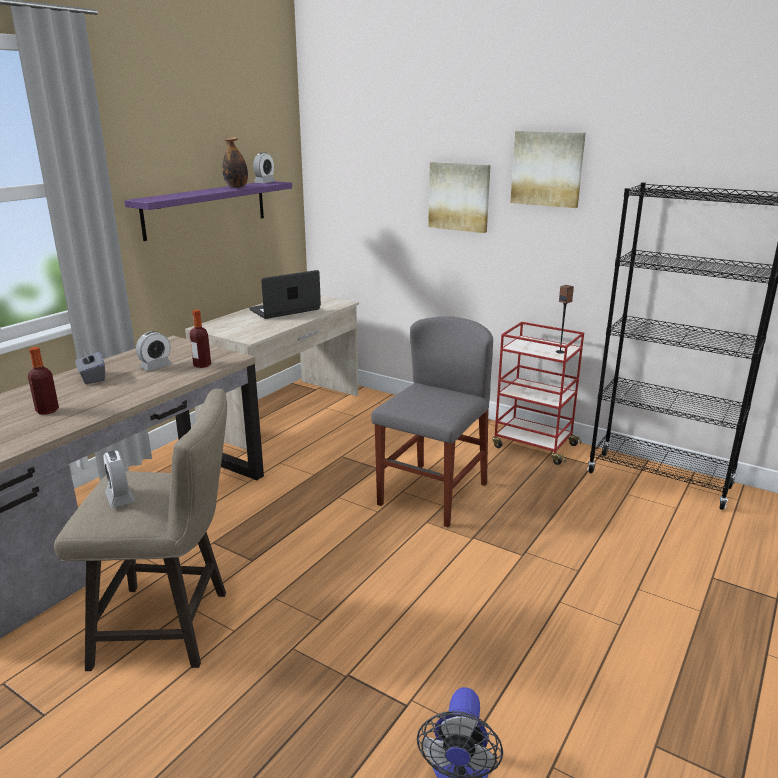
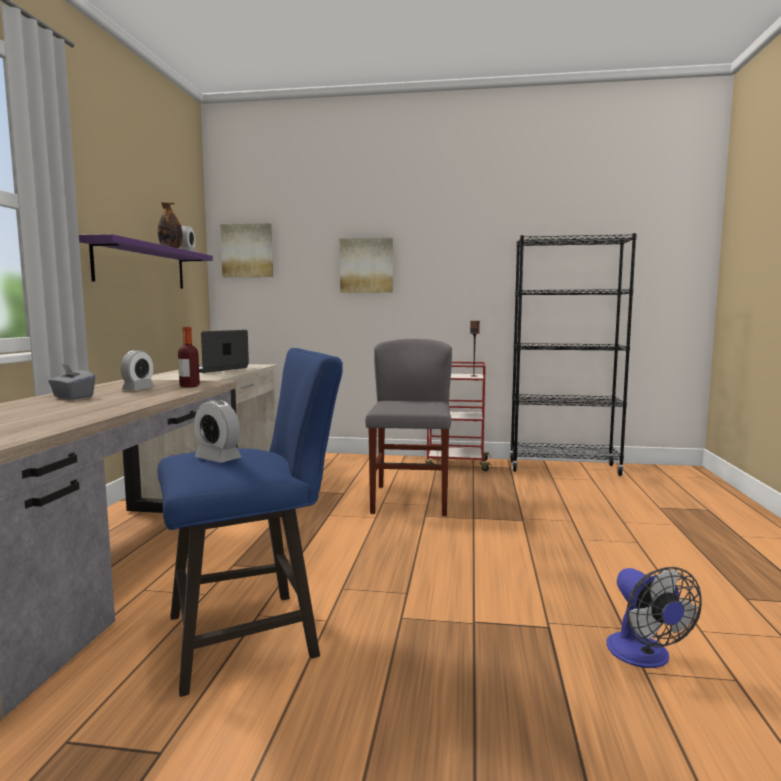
camera: 25 degrees left, 15 degrees down
(47, 411) = (50, 412): bottle -> none
(172, 627) = (254, 634): beige stool -> blue stool
(547, 169) = (441, 238): picture -> picture (247, 251)

